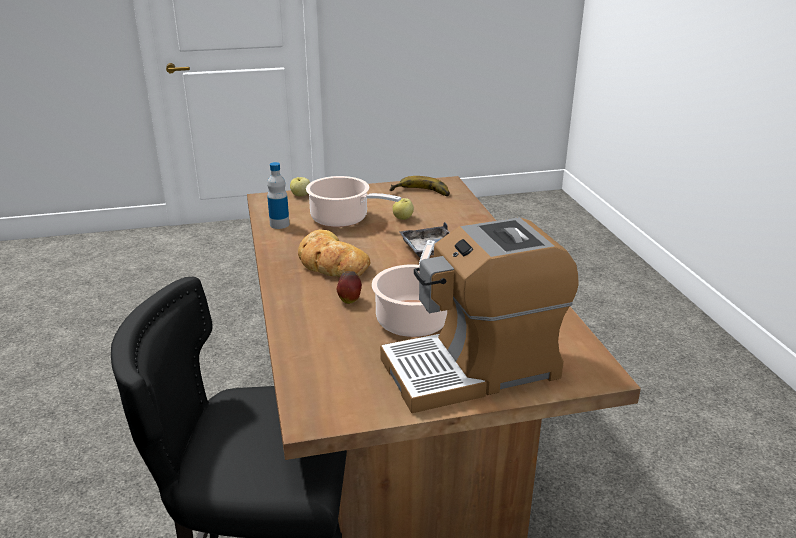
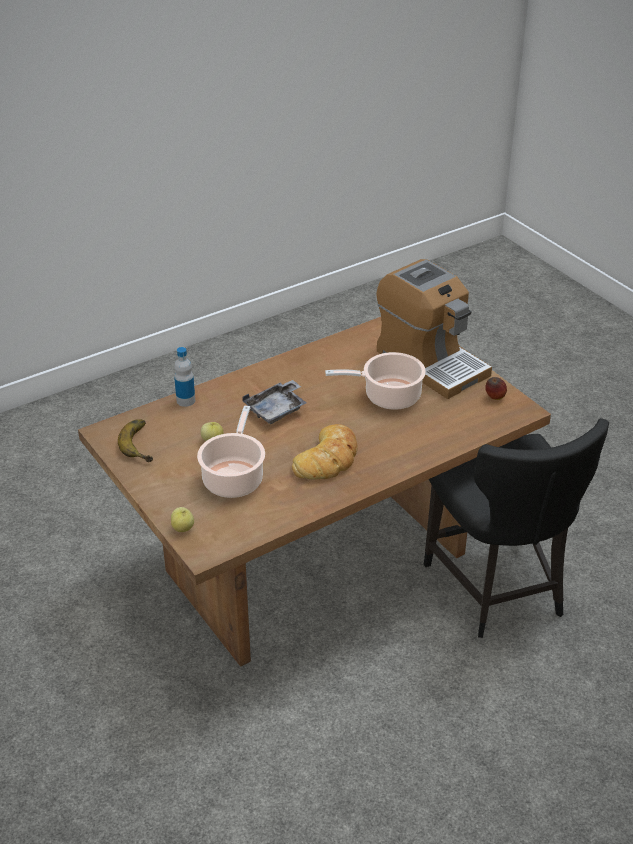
camera: 110 degrees left, 10 degrees up
(279, 224) = (267, 517): bottle -> bottle (186, 400)
(349, 300) = (383, 432): apple -> apple (494, 398)

